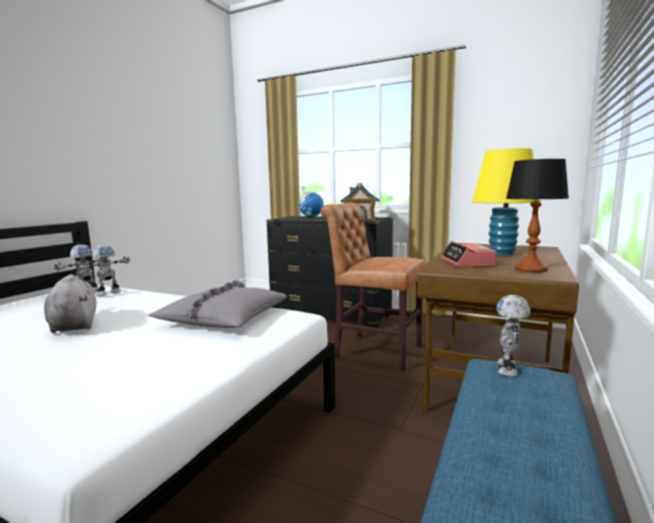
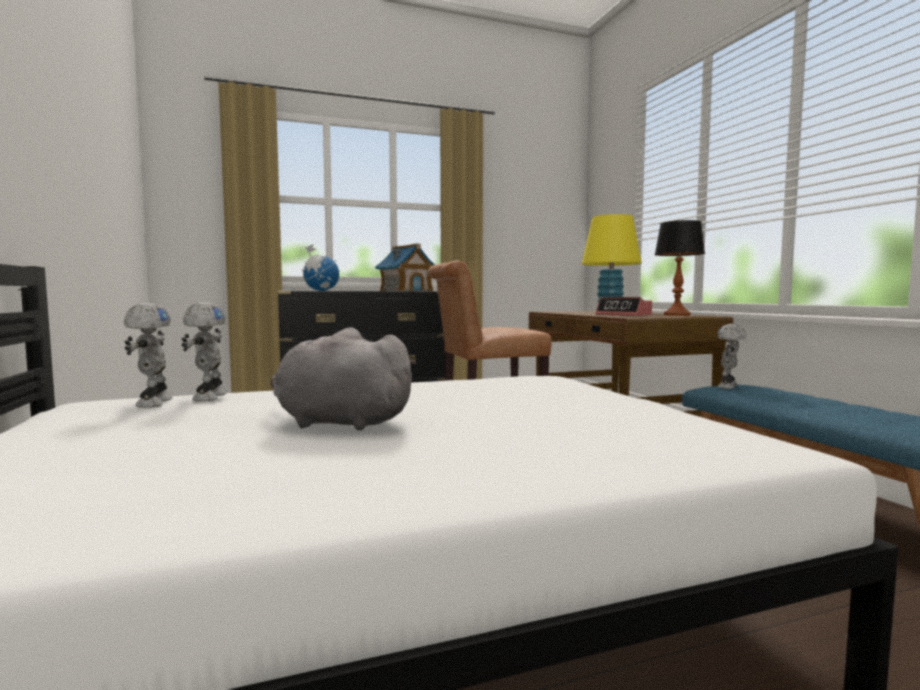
camera: 45 degrees left, 5 degrees down
(223, 318) = (492, 388): grey pillow -> none
(509, 369) = (729, 386): toy robot -> toy robot turned 60 degrees clockwise

